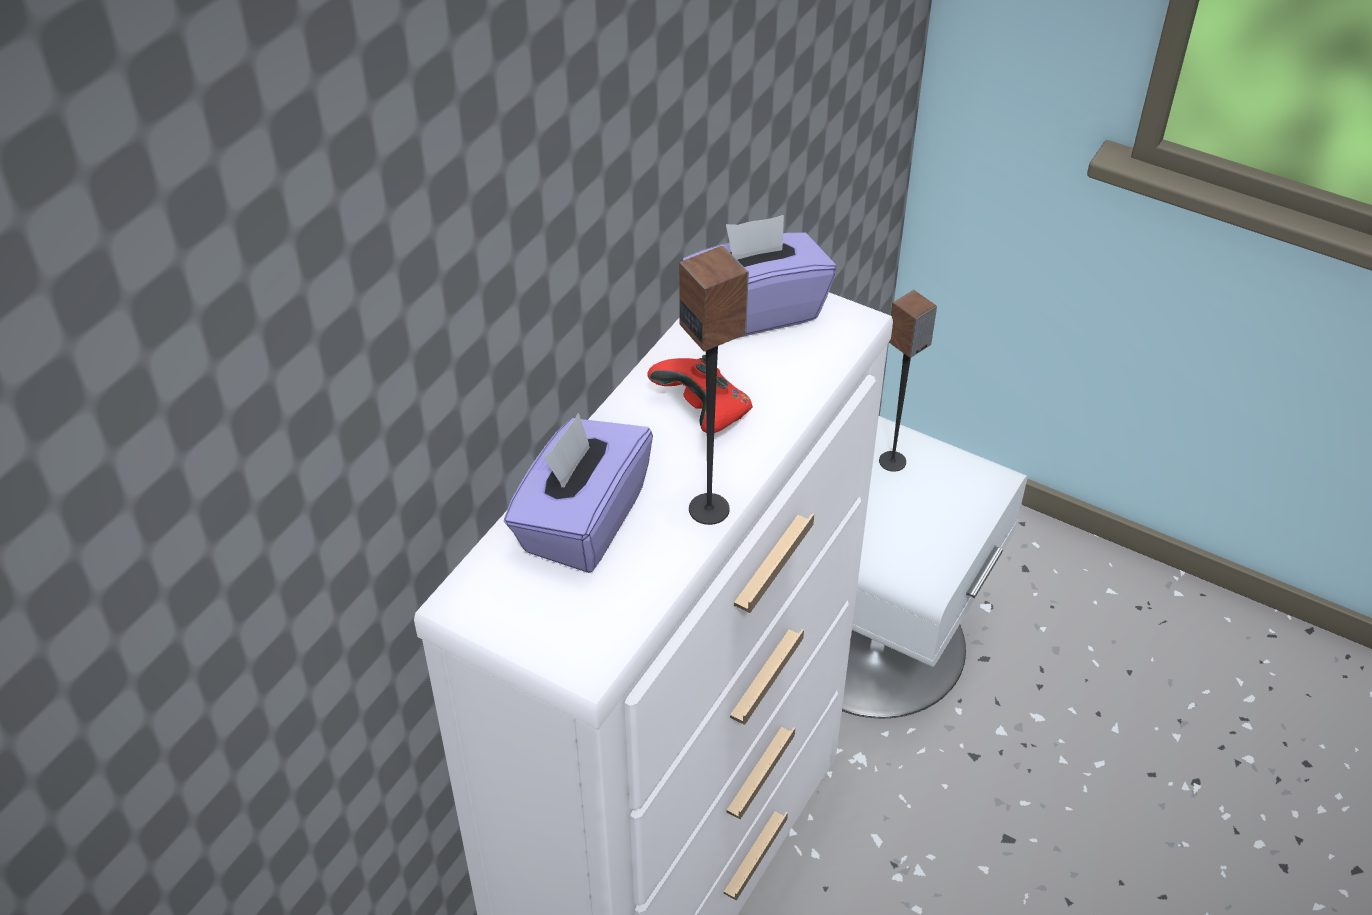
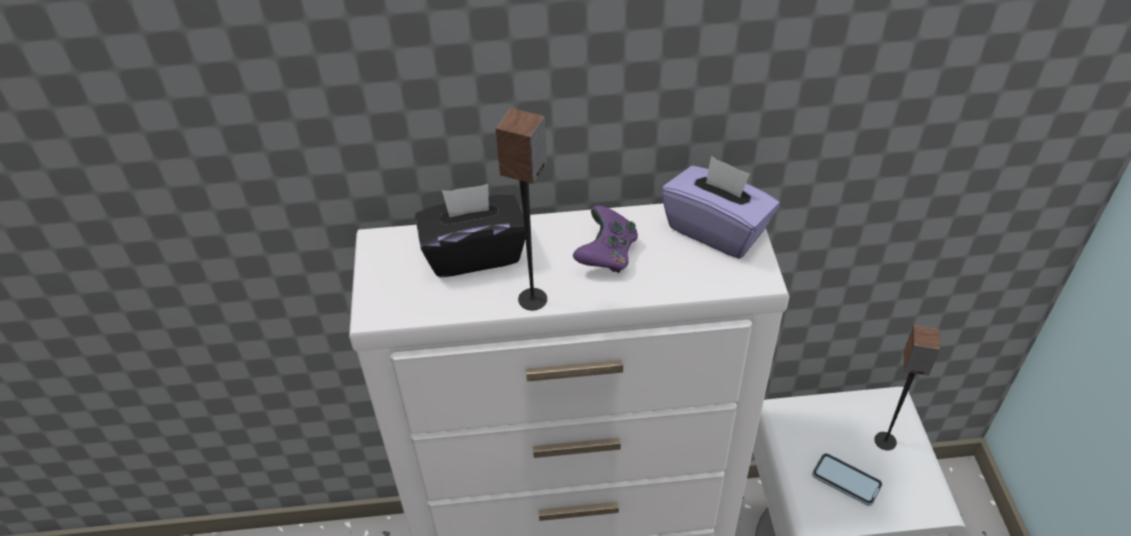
camera: 55 degrees right, 0 degrees up
(581, 521) = (474, 253): purple tissue box -> black tissue box
(704, 412) = (607, 255): red game controller -> purple game controller
(909, 523) = (846, 480): none -> phone

